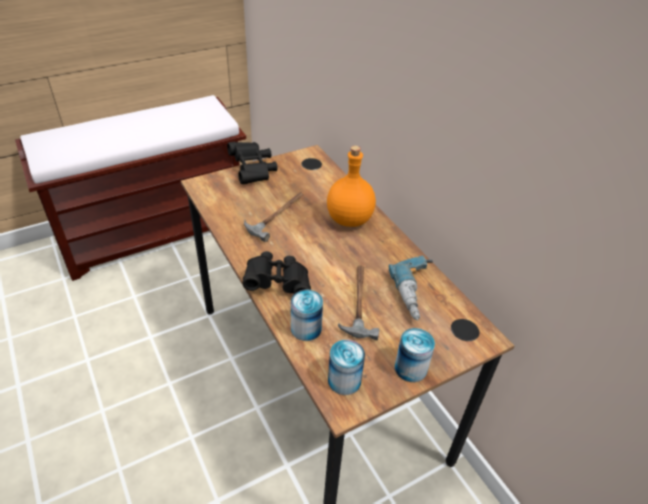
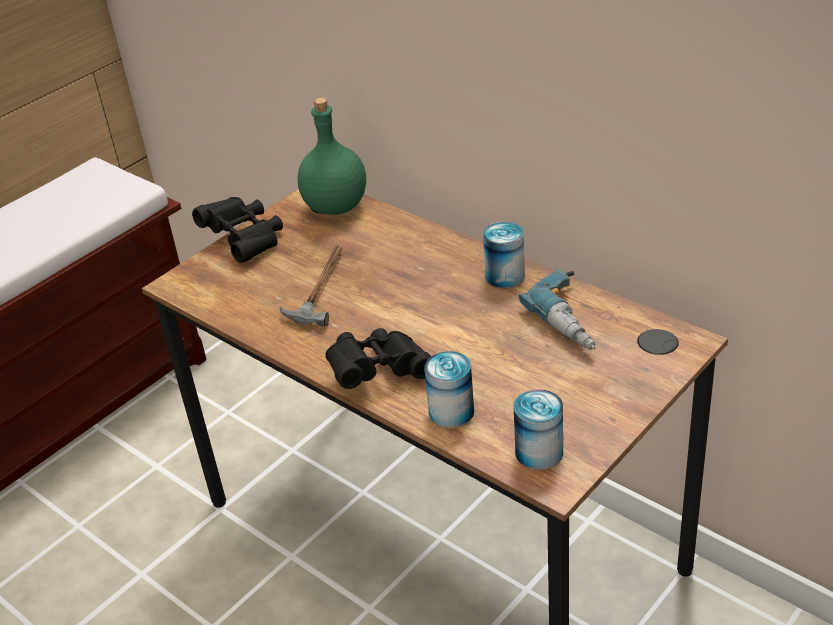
camera: 15 degrees left, 5 degrees down
(316, 167) = (336, 206): none -> green bottle
(348, 219) = (425, 260): orange bottle -> none
(358, 302) = (502, 356): hammer -> none
(410, 368) = (615, 408): can -> can (505, 276)

